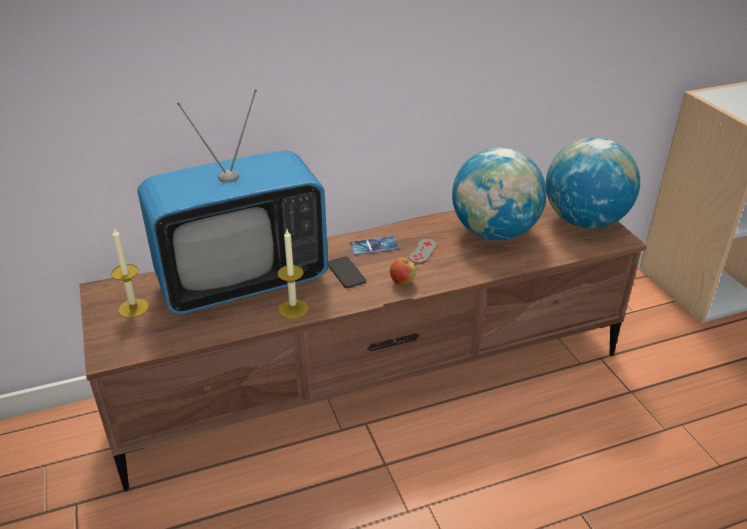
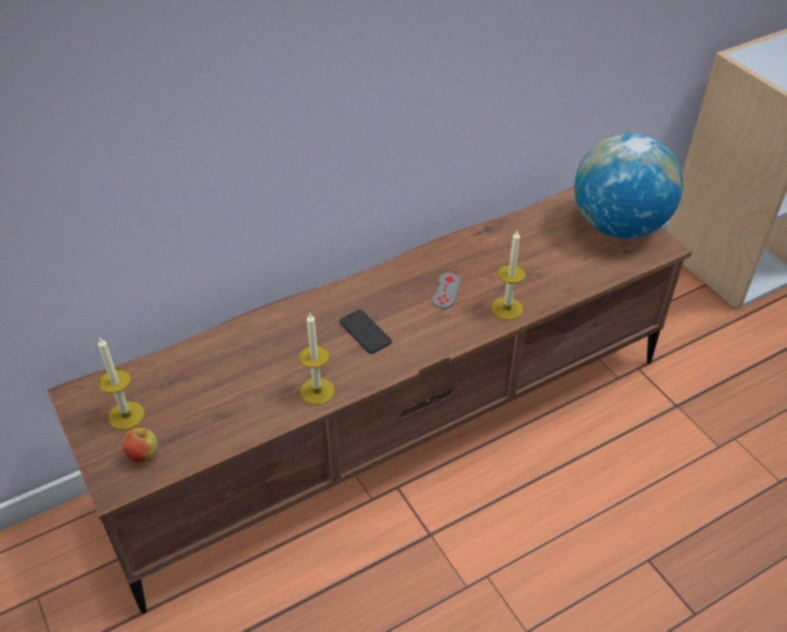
camera: 10 degrees left, 10 degrees up
(242, 281) = (246, 360): television -> none
(374, 246) = (388, 290): phone -> none
(402, 282) = (433, 337): apple -> apple (144, 456)
(471, 269) = (507, 308): none -> candle
(494, 233) = (521, 255): globe -> none

